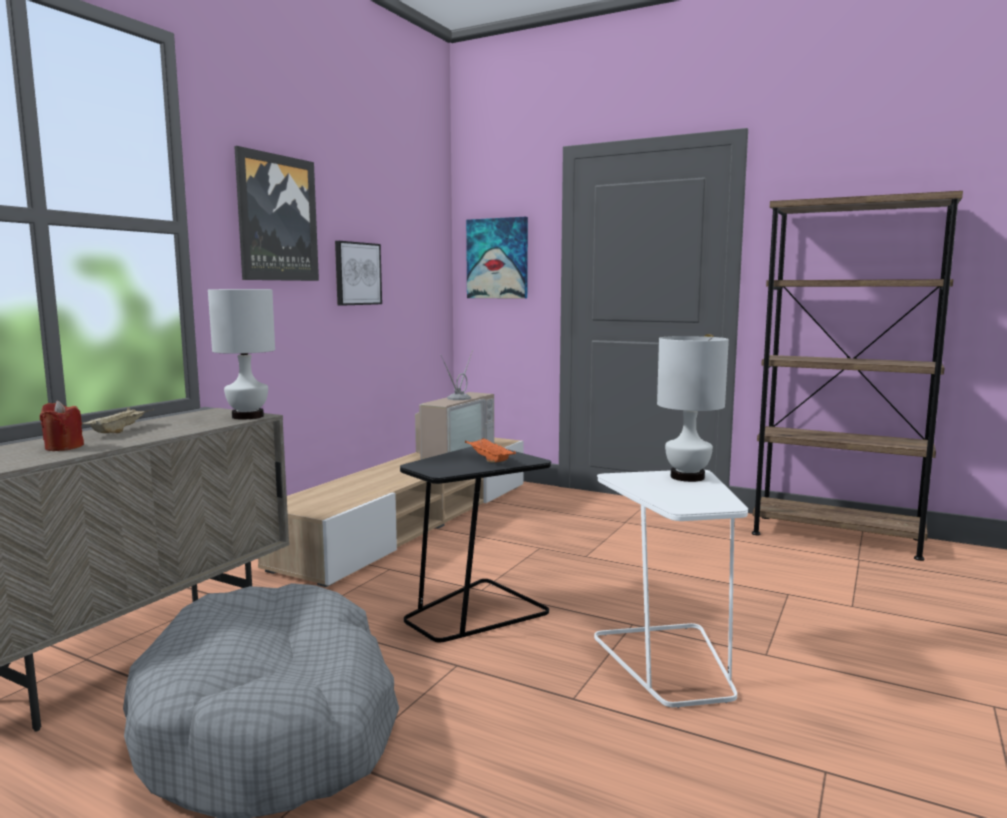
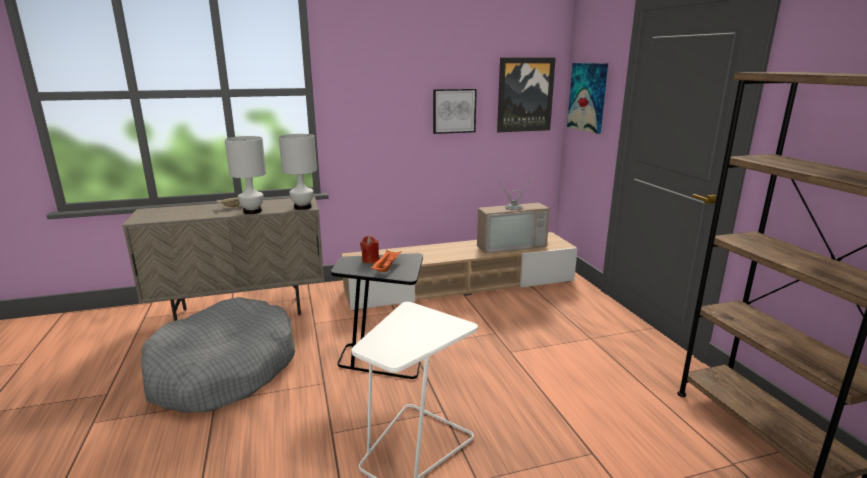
camera: 45 degrees right, 10 degrees up
(63, 447) = (199, 212): red candle -> red candle (370, 260)
(277, 218) = (381, 79): picture -> picture (525, 95)
(687, 477) = (443, 326): white table lamp -> white table lamp (252, 211)

